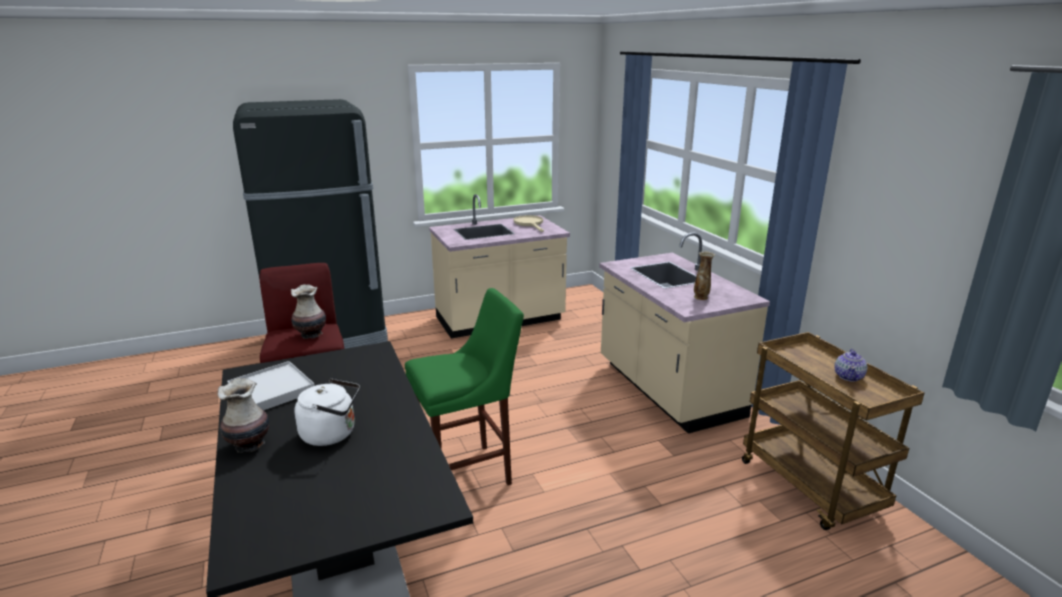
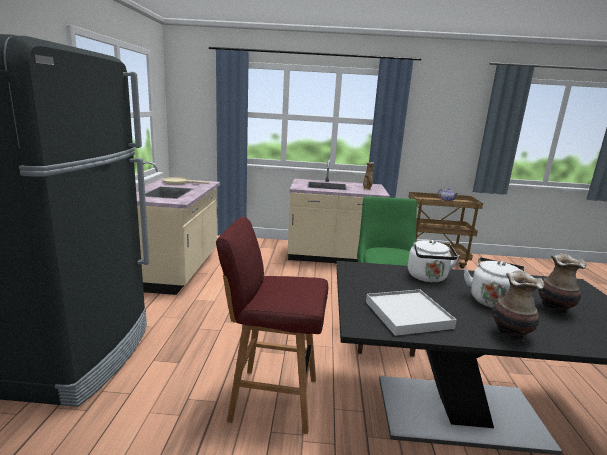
camera: 65 degrees left, 5 degrees down
(311, 334) = (296, 283): vase -> vase (554, 309)
(375, 392) = (428, 278): none -> white kettle

